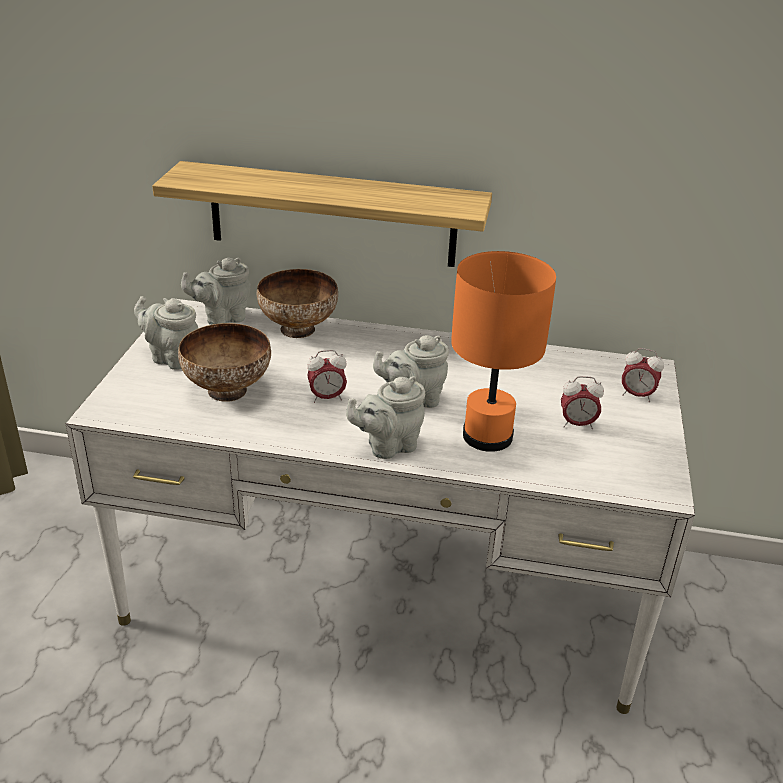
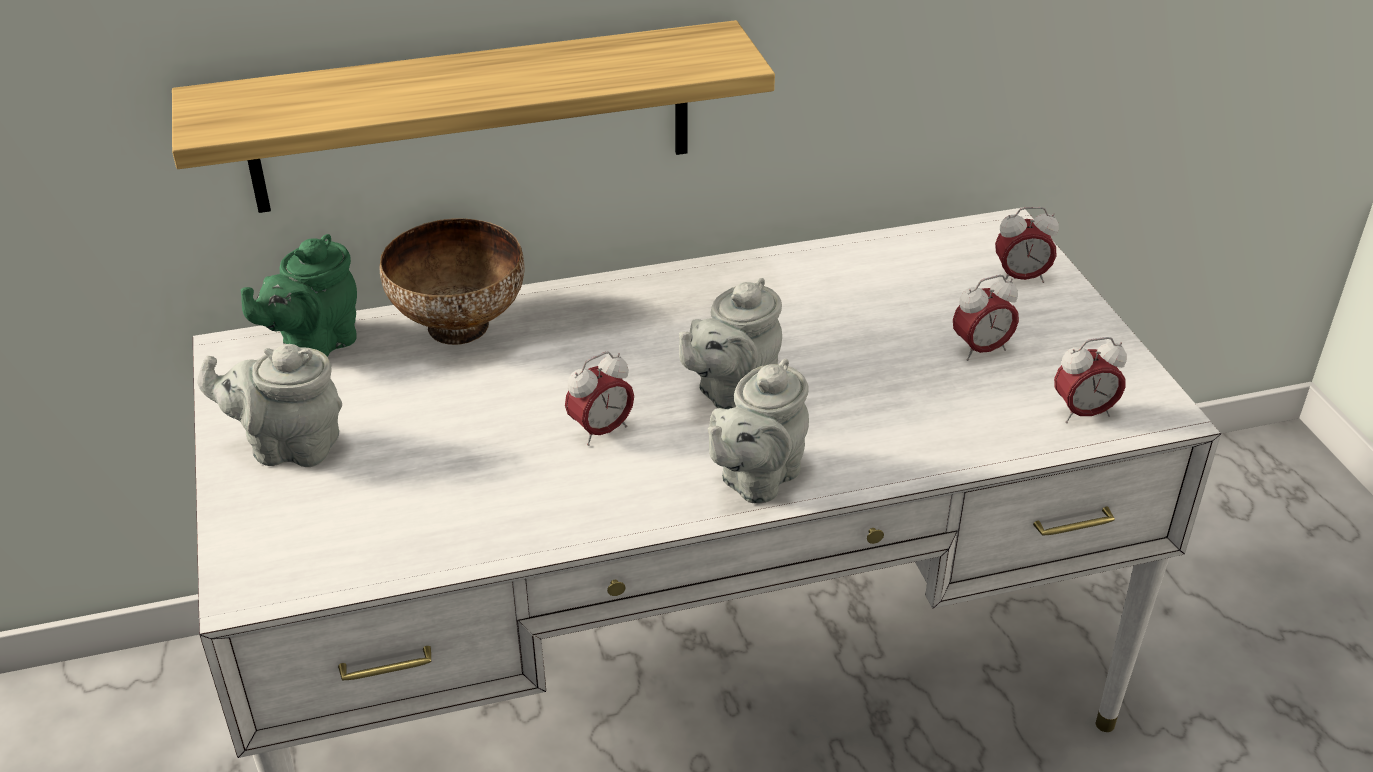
camera: 25 degrees left, 5 degrees up
(222, 317) = (314, 345): grey teapot -> green teapot
(227, 392) = (434, 476): bowl -> none
(488, 436) = (881, 411): orange table lamp -> none
(611, 476) = (1083, 413): none -> alarm clock

